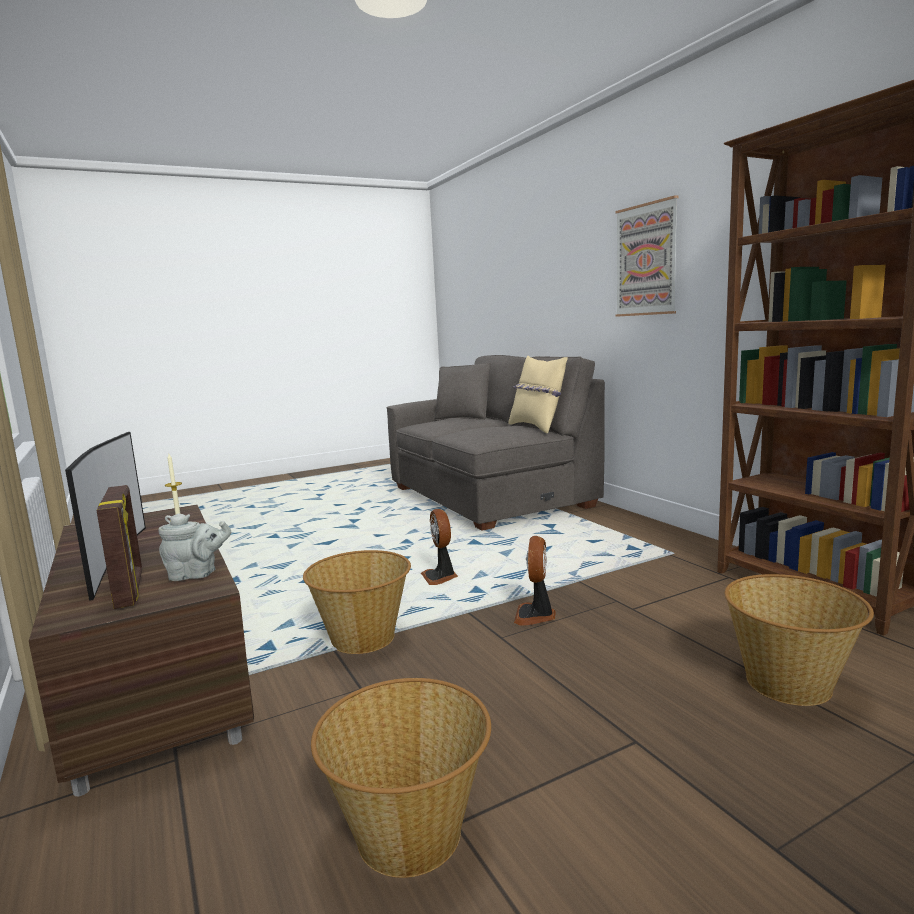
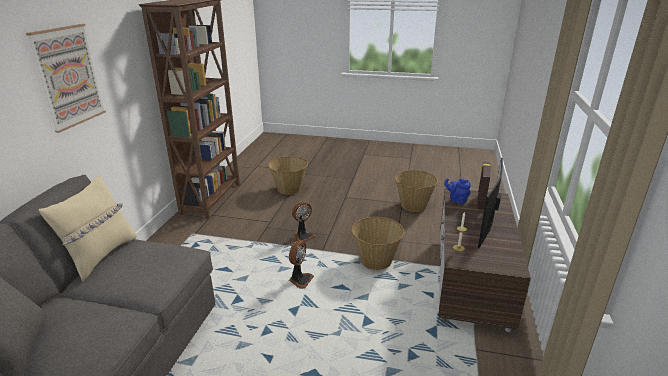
camera: 140 degrees left, 15 degrees up
(196, 574) = (456, 200): grey teapot -> blue teapot

